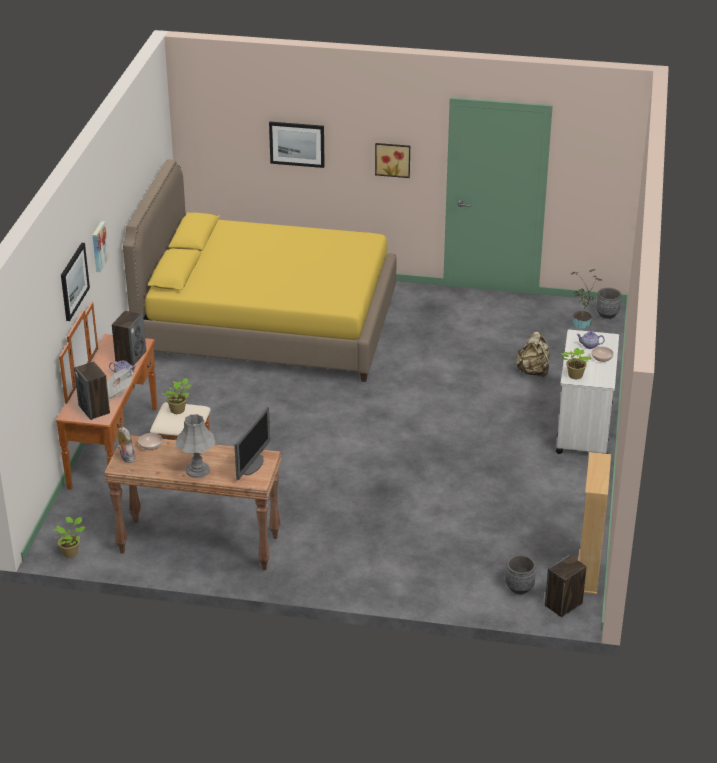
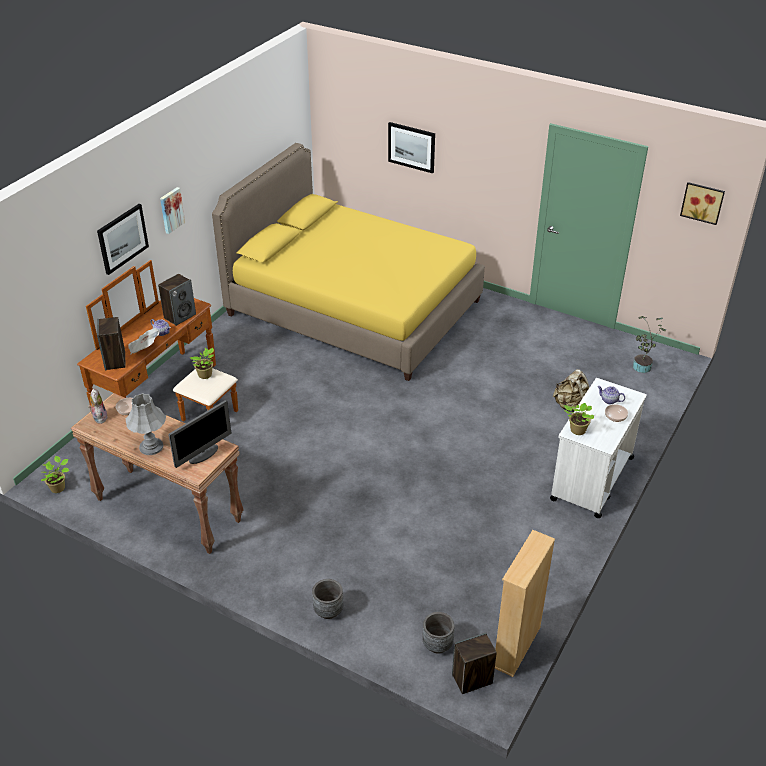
camera: 20 degrees right, 5 degrees up
(393, 159) = (493, 175): picture -> picture (702, 202)
(607, 314) = (671, 363): grey planter -> grey planter (328, 610)

